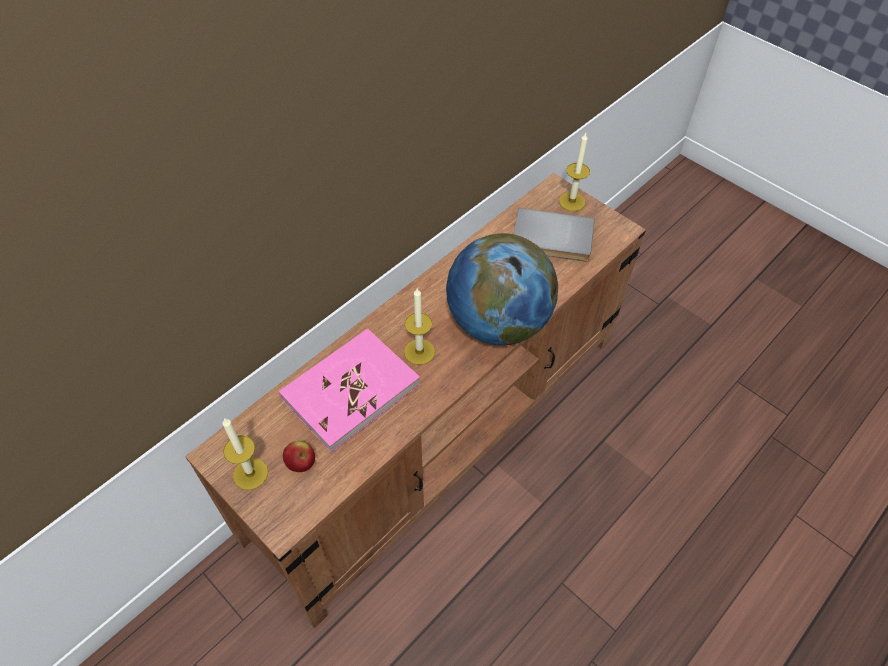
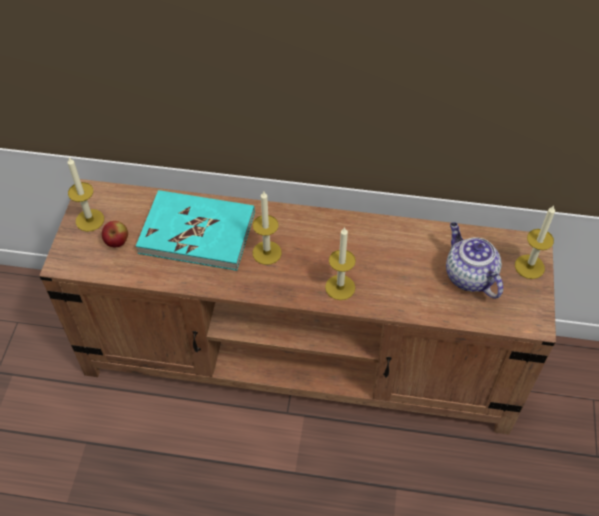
camera: 55 degrees right, 0 degrees up
(350, 391) = (197, 232): pink book -> turquoise book
(498, 323) = (340, 287): globe -> candle
(552, 239) = (468, 276): grey book -> teapot

